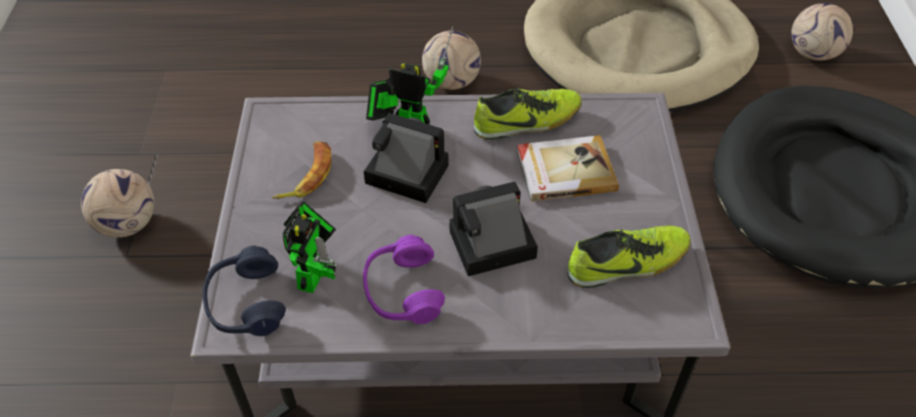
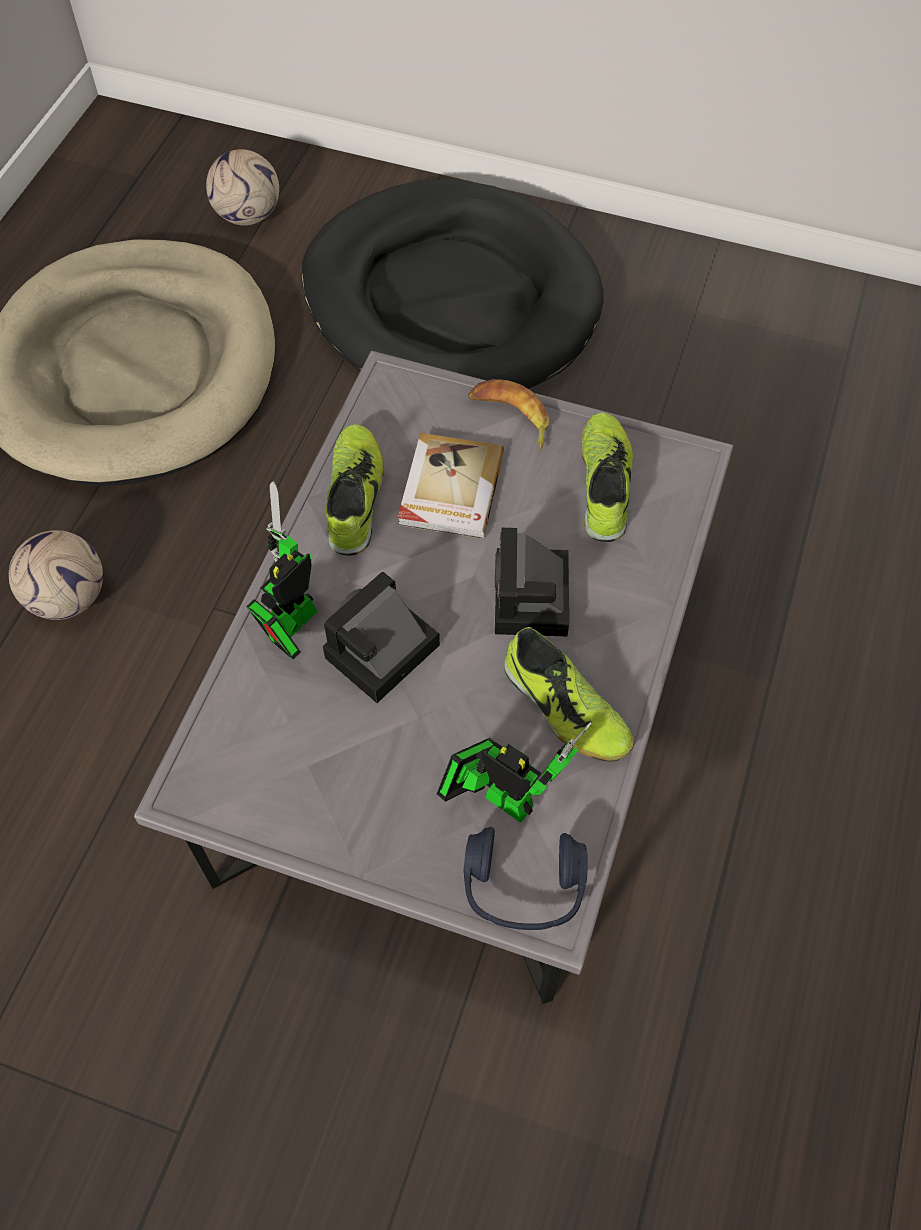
camera: 70 degrees left, 10 degrees up
(127, 225) = (117, 1123): football -> none
(307, 175) = (331, 768): banana -> banana (510, 417)
(402, 291) = (564, 708): purple headphones -> shoe

